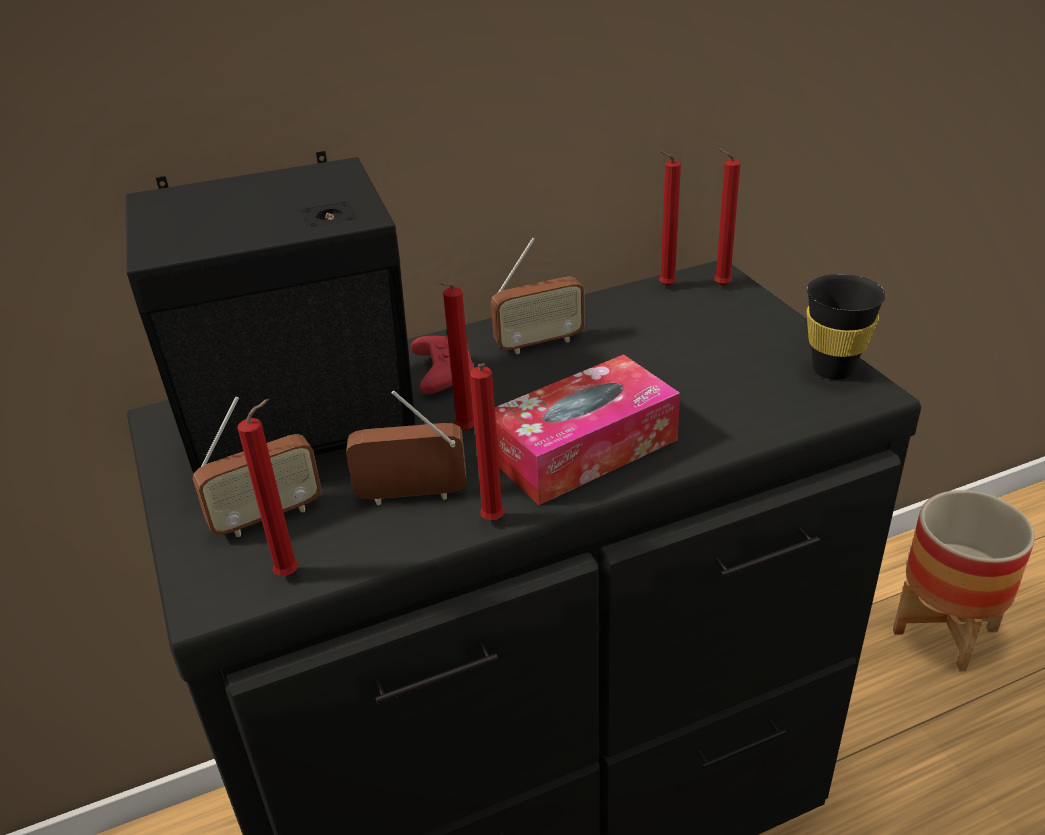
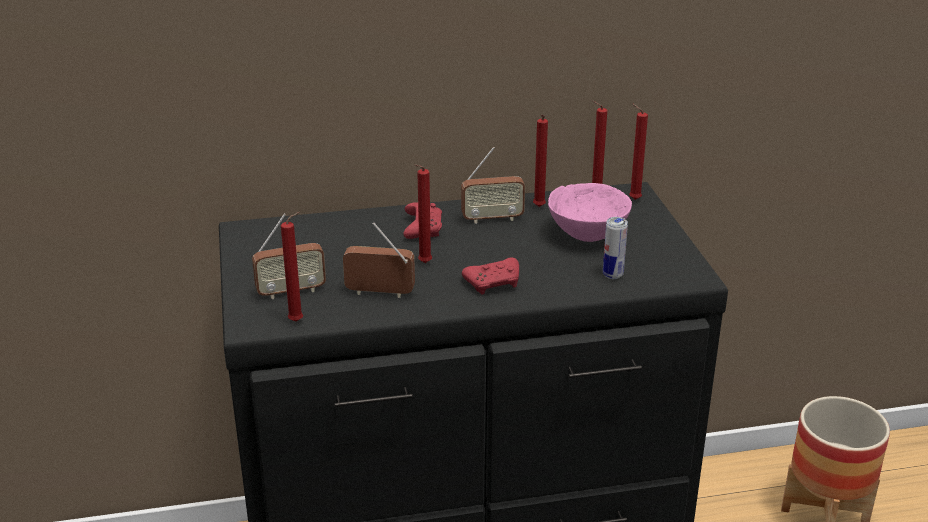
camera: 10 degrees right, 5 degrees down
(305, 426) = (326, 246): black speaker -> none
(492, 523) = (422, 313): red candle -> red candle (538, 208)
(583, 449) = (494, 283): tissue box -> red game controller
(685, 348) = (589, 235): none -> pink bowl
(750, 406) = (612, 275): none -> can
(833, 369) = (680, 261): black cup -> none

